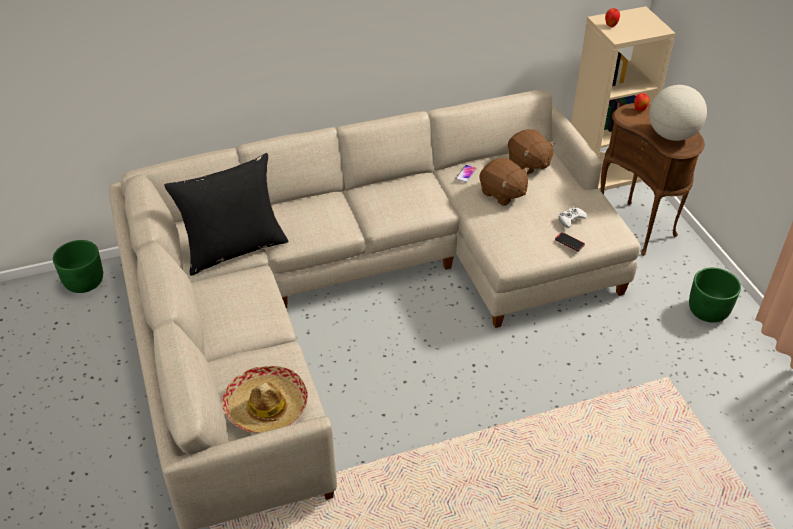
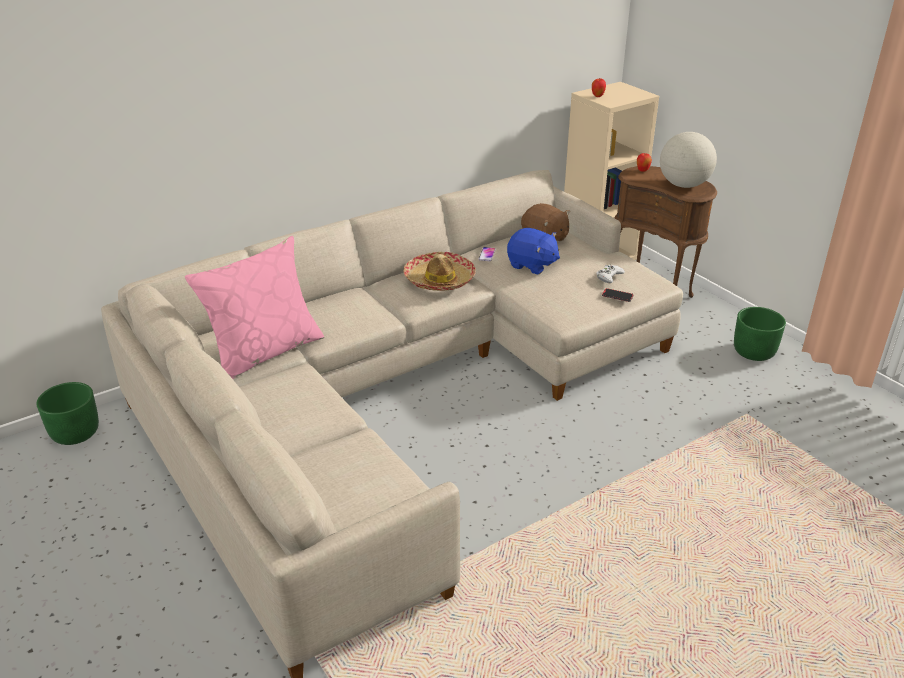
camera: 15 degrees left, 10 degrees down
(234, 248) = (264, 352): black pillow -> pink pillow
(266, 407) = (365, 494): hat -> hat (439, 280)
(502, 193) = (532, 265): brown plush toy -> blue plush toy

